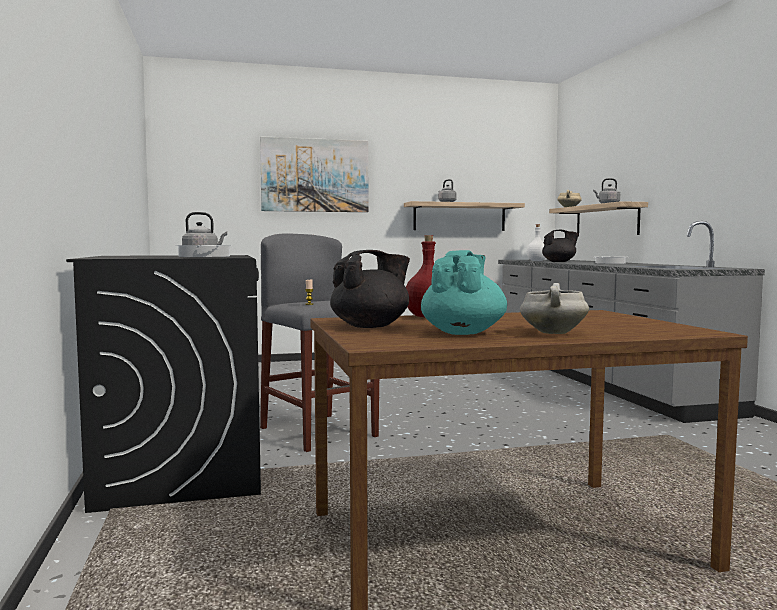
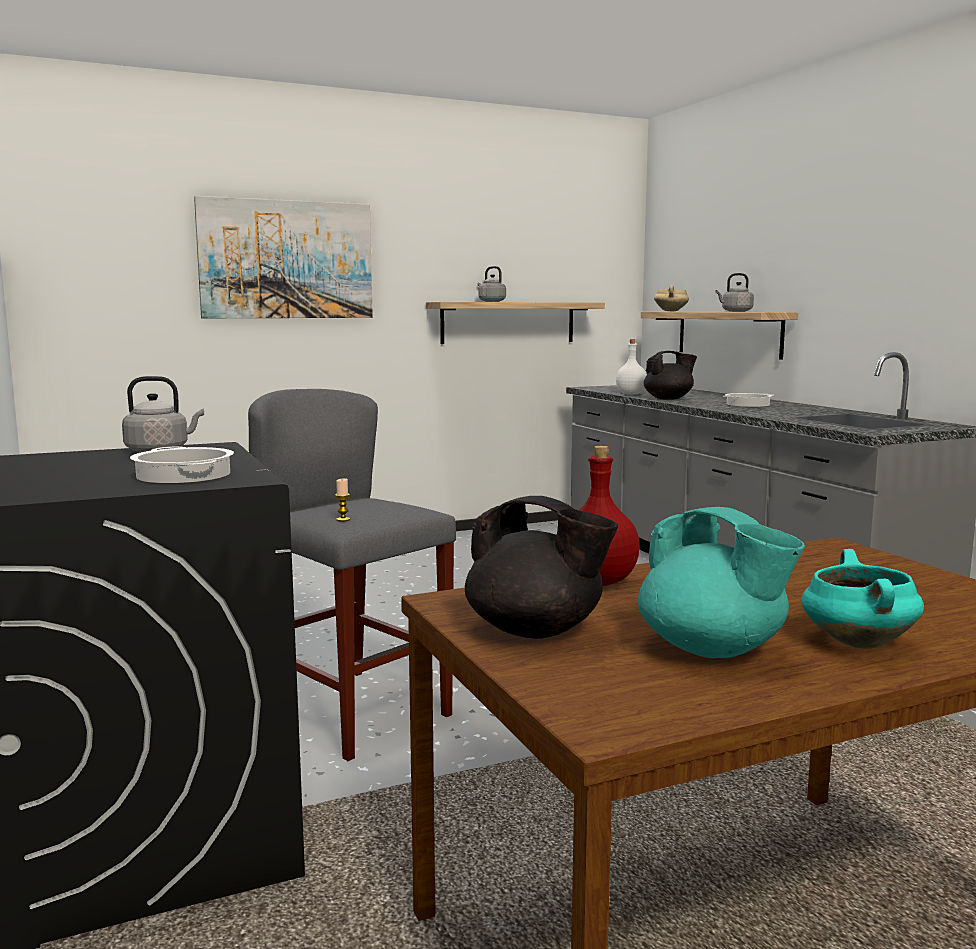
camera: 10 degrees left, 5 degrees up
(371, 326) = (536, 631): black teapot -> black teapot turned 75 degrees clockwise
(463, 332) = (712, 650): turquoise teapot -> turquoise teapot turned 135 degrees clockwise
(552, 333) = (855, 642): white cooking pot -> turquoise cooking pot

